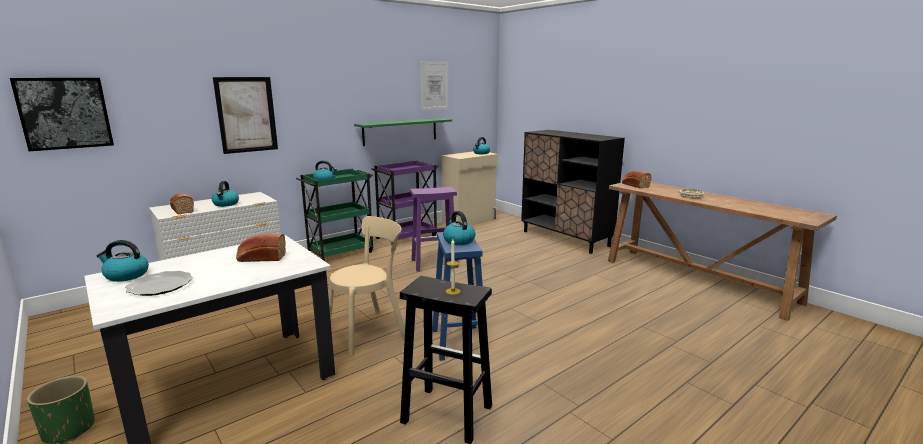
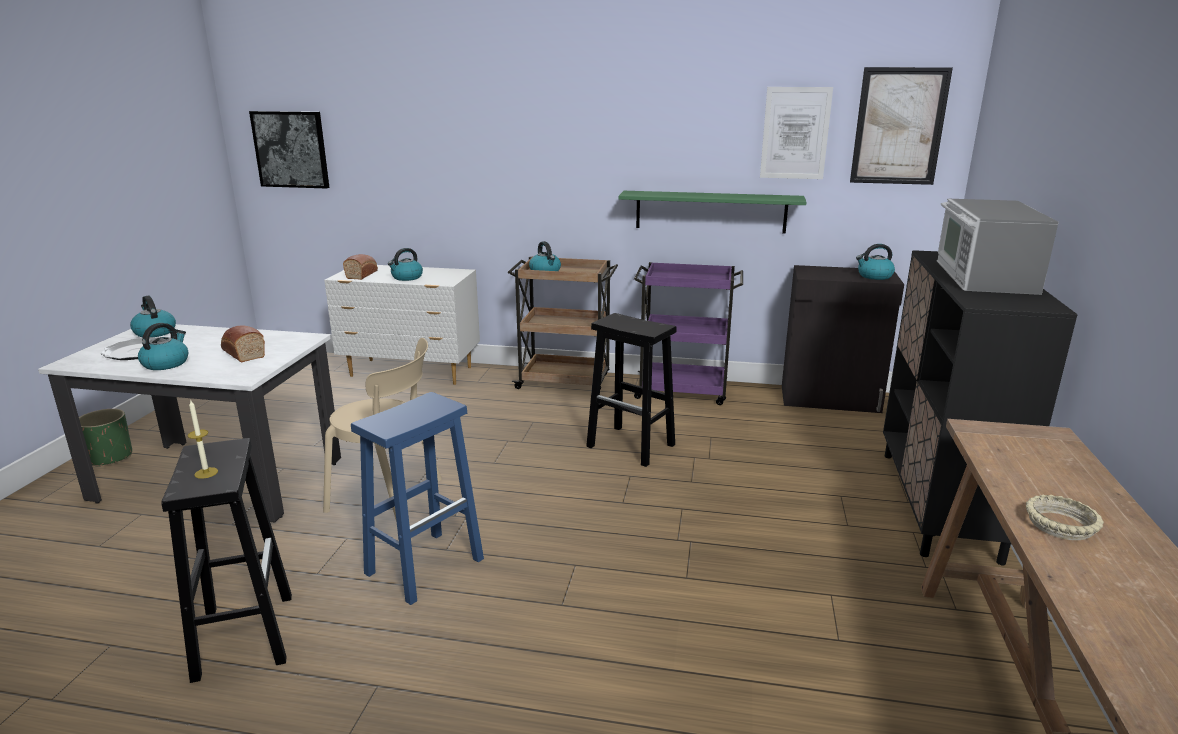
camera: 50 degrees right, 5 degrees up
(246, 114) = (467, 164): picture -> picture (899, 126)
(341, 253) = (565, 382): green cart -> brown cart
(435, 263) = (632, 446): purple stool -> black stool
(458, 241) = (411, 413): kettle -> kettle (166, 363)
(469, 221) = (831, 399): beige cabinet -> black cabinet
(571, 134) = (982, 276): none -> microwave
(634, 185) = (1009, 441): bread -> none

